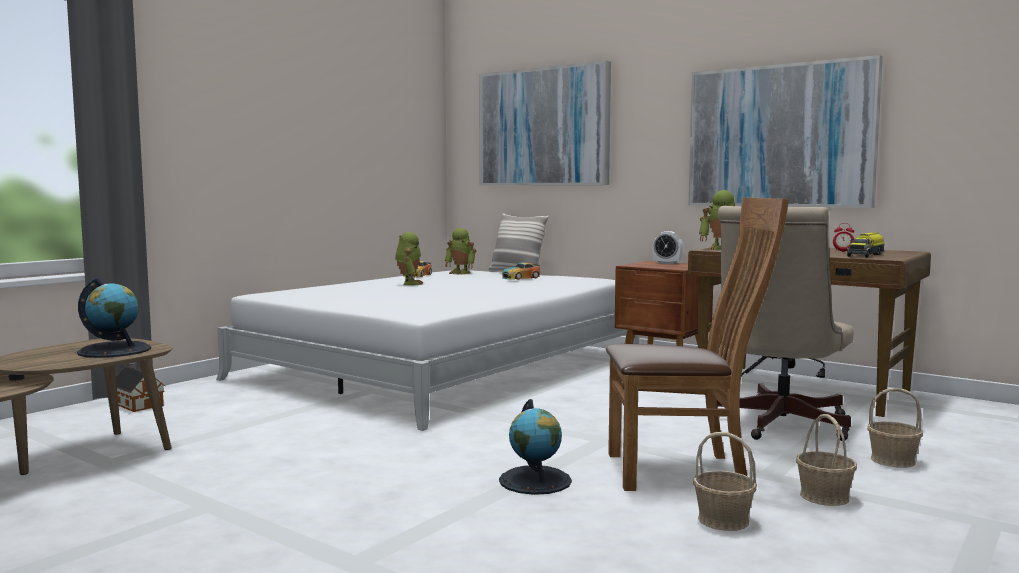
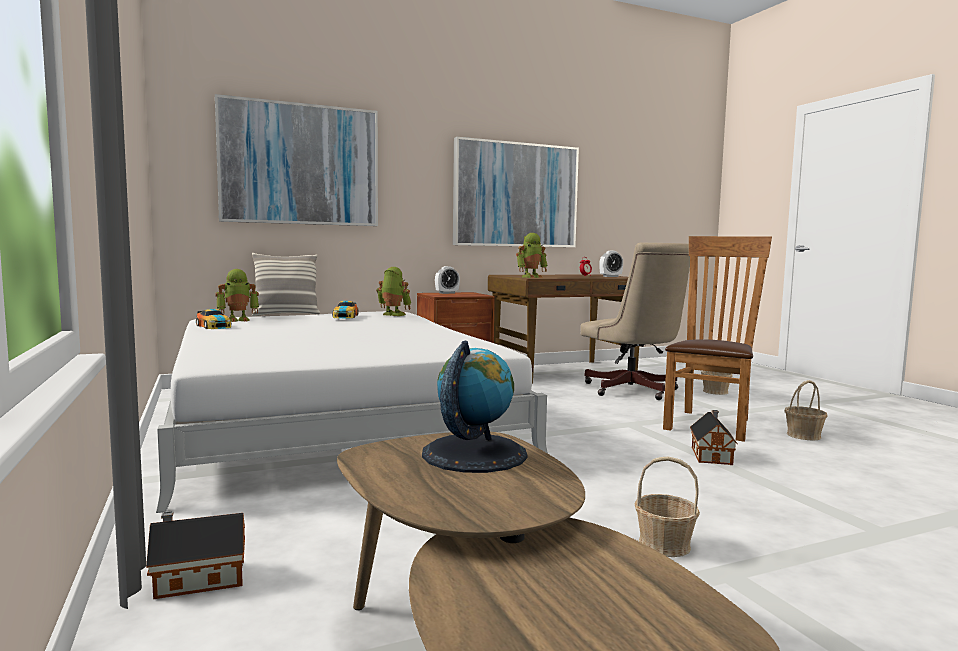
camera: 60 degrees left, 0 degrees up
(409, 283) = (291, 332): toy robot -> toy robot (393, 315)
(535, 480) = (711, 455): globe -> toy house
(824, 496) = (769, 413): basket -> basket (664, 544)
(866, 255) = (610, 276): toy truck -> alarm clock

